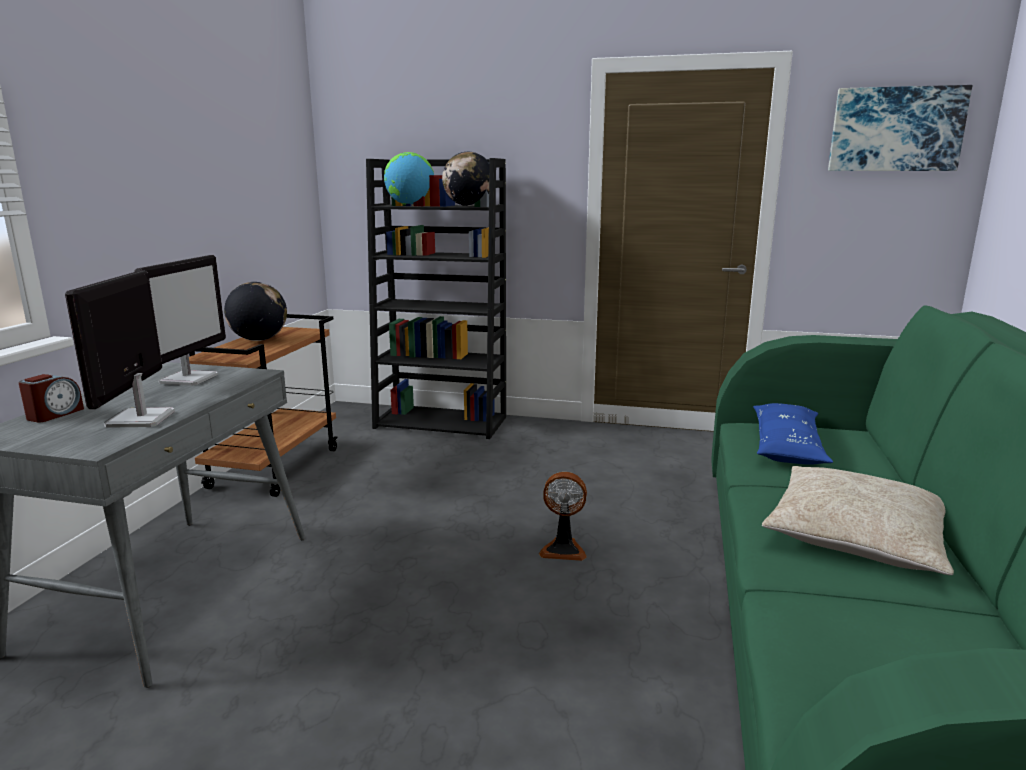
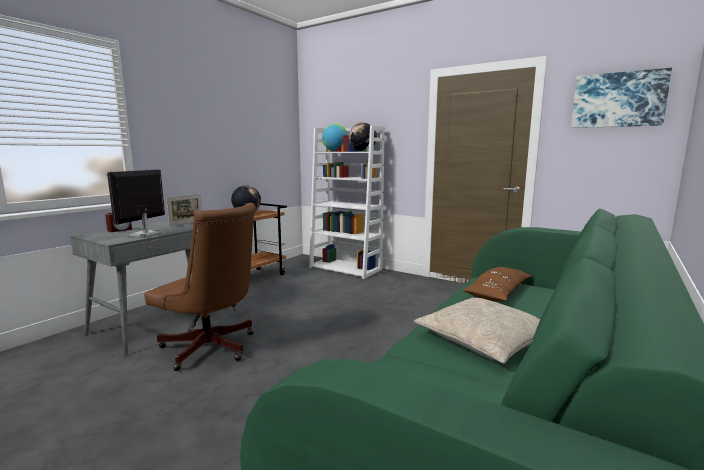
camera: 20 degrees right, 5 degrees down
(189, 379) = (186, 223): monitor -> picture frame
(328, 632) = (212, 349): none -> brown office chair
(442, 422) = (346, 268): black bookcase -> white bookcase
(563, 549) = (355, 334): fan -> none
(787, 447) = (498, 292): blue pillow -> brown pillow

